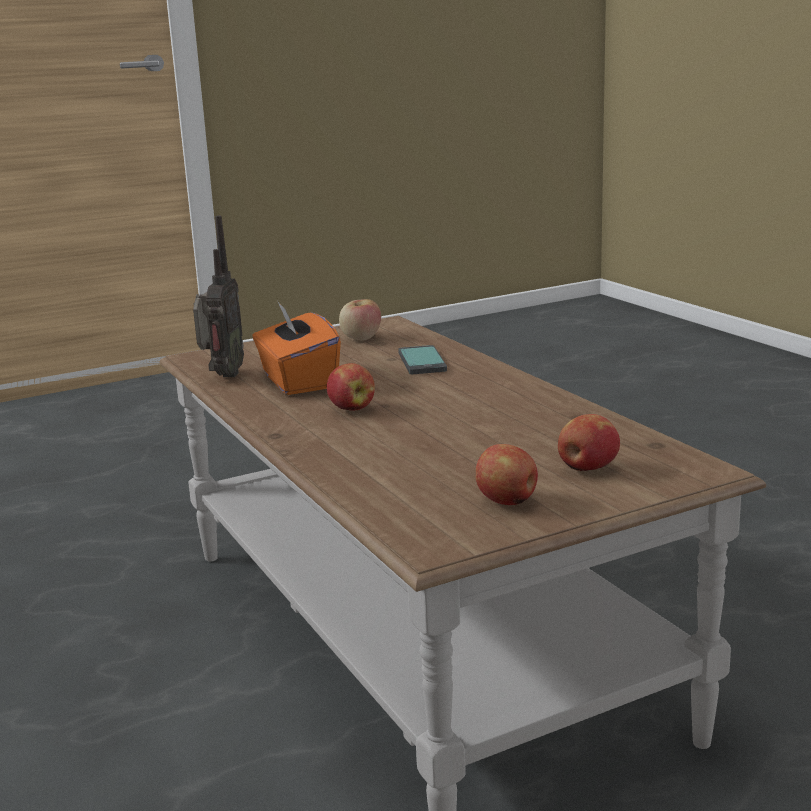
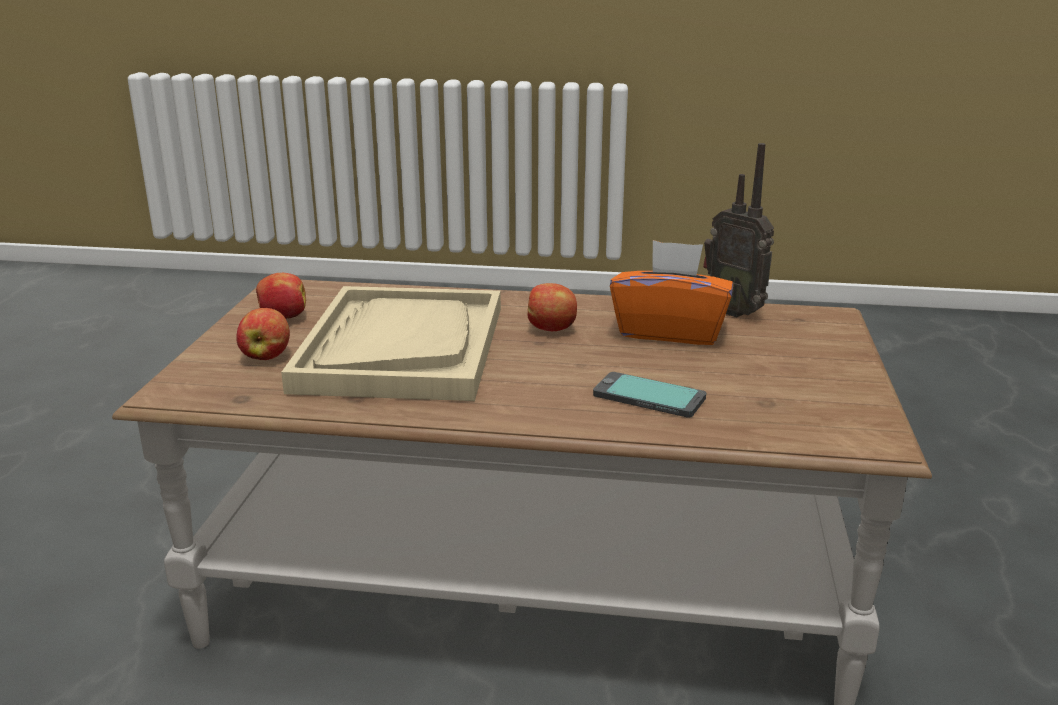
camera: 125 degrees right, 5 degrees up
(361, 338) = (804, 399): apple -> none
(476, 436) = (402, 347): none -> beige tray

